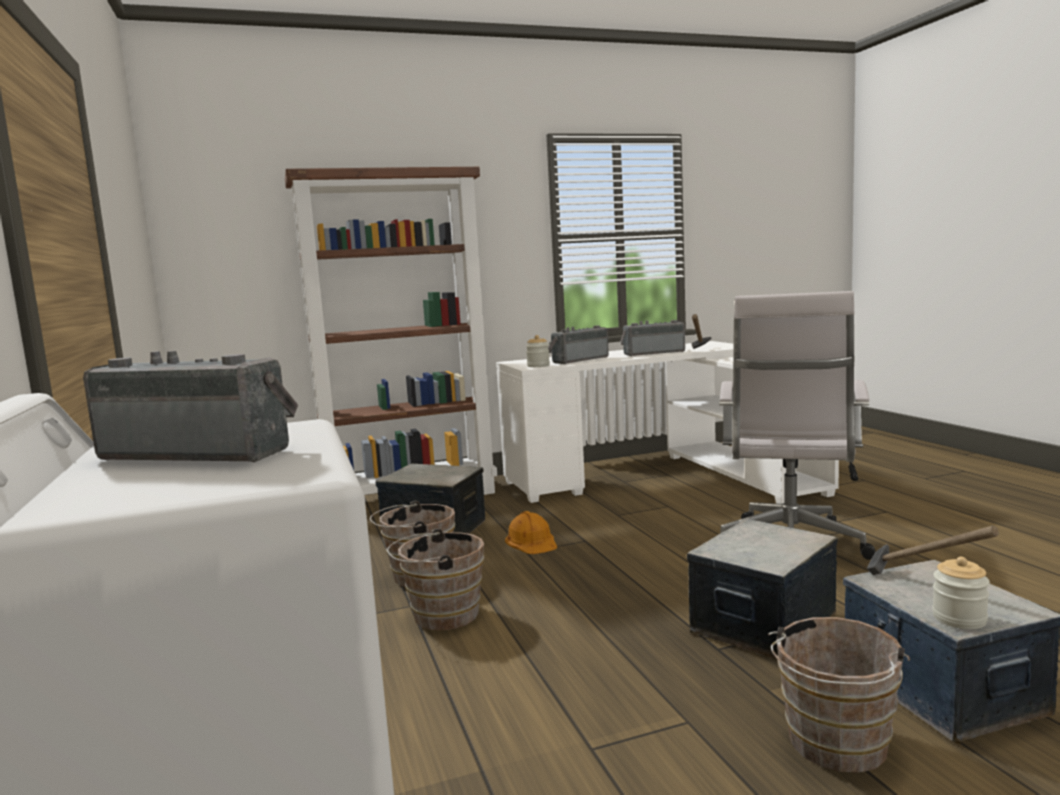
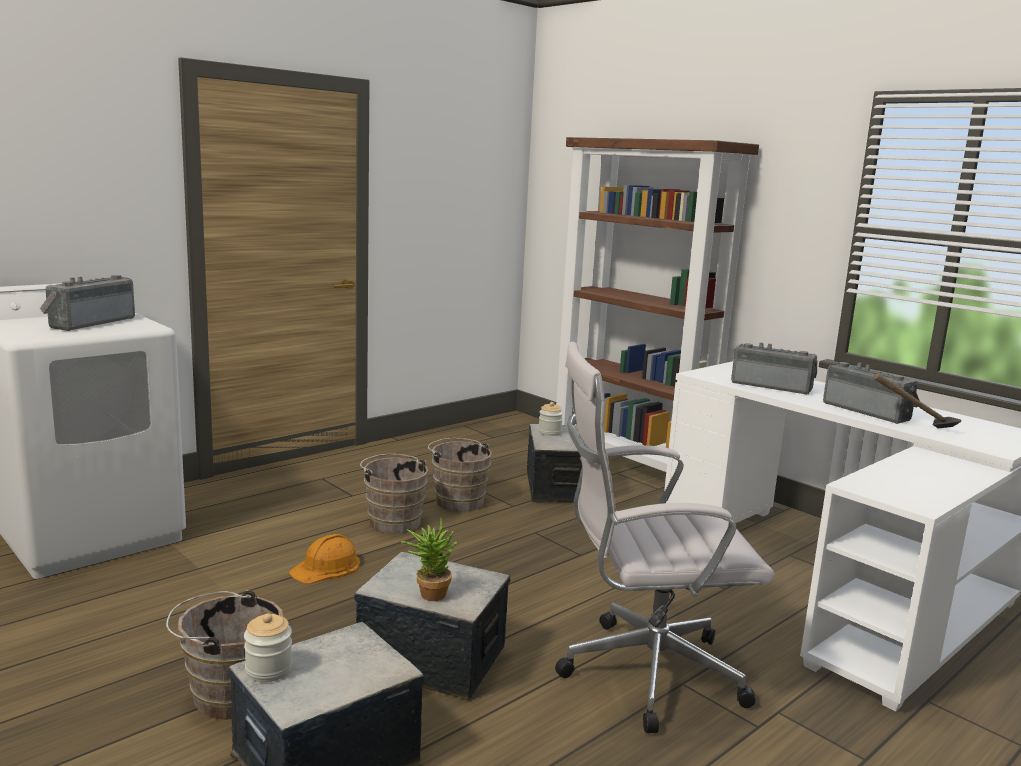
camera: 65 degrees right, 5 degrees up
(201, 453) = (90, 322): radio -> radio turned 150 degrees counterclockwise
(532, 541) = (561, 531): orange hard hat -> orange hard hat (326, 567)
(538, 366) = (712, 376): jar -> jar (549, 432)
(785, 547) = (429, 593): none -> potted plant
(923, 585) = (347, 659): hammer -> none

